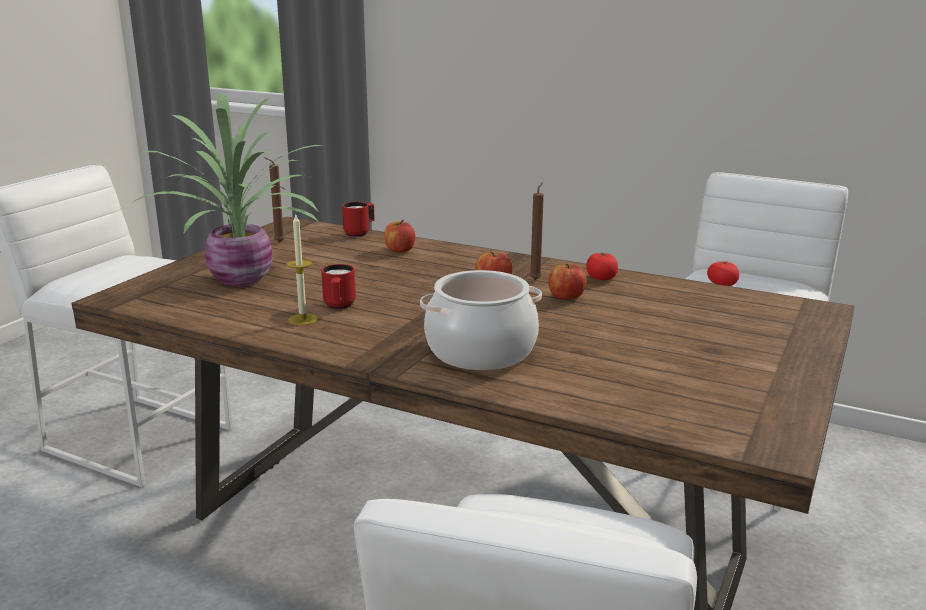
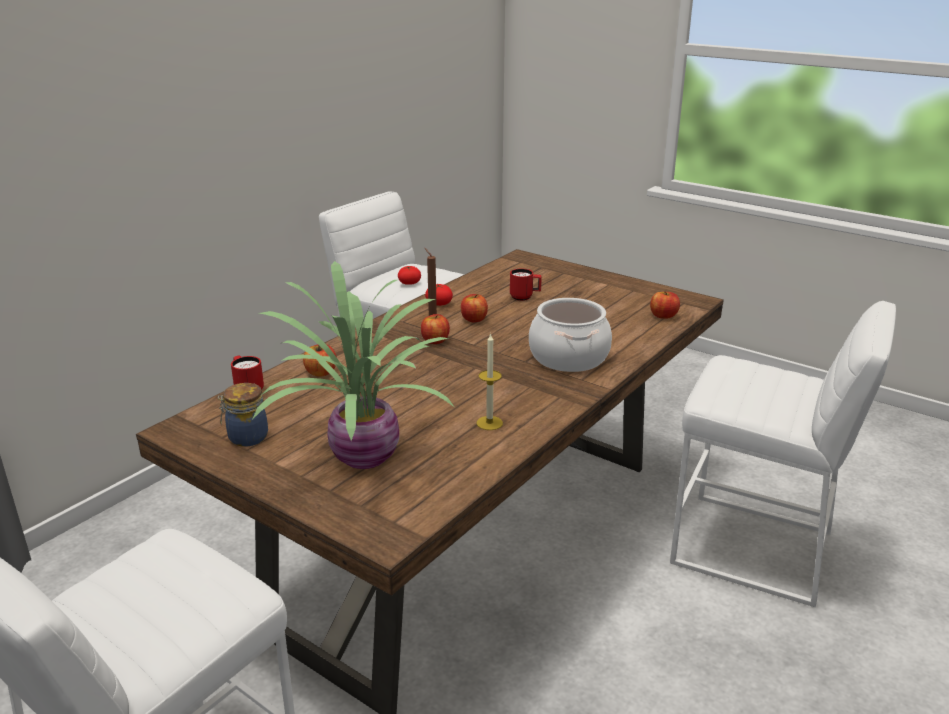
camera: 80 degrees left, 5 degrees up
(277, 242) = (246, 437): brown candle -> jar
(339, 306) = (464, 406): red mug -> red mug (525, 297)
(674, 416) = (663, 316): none -> apple

